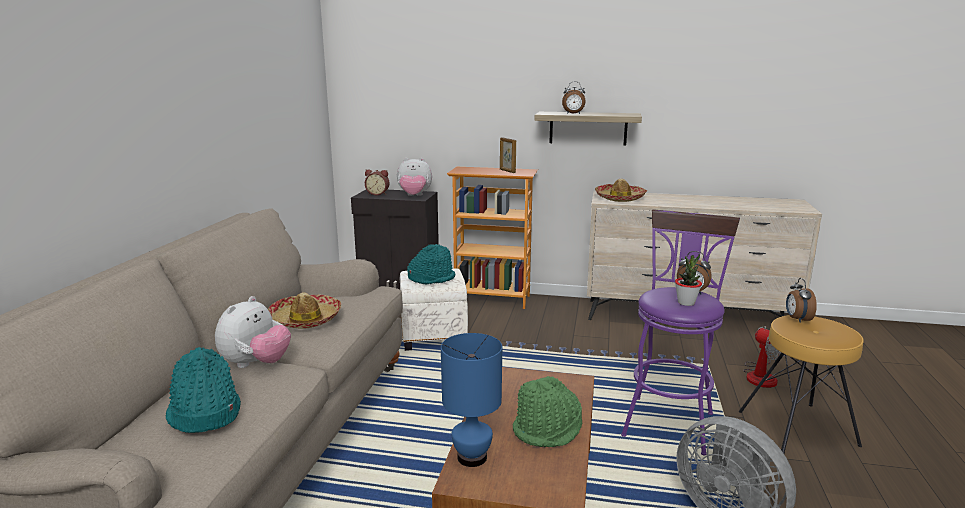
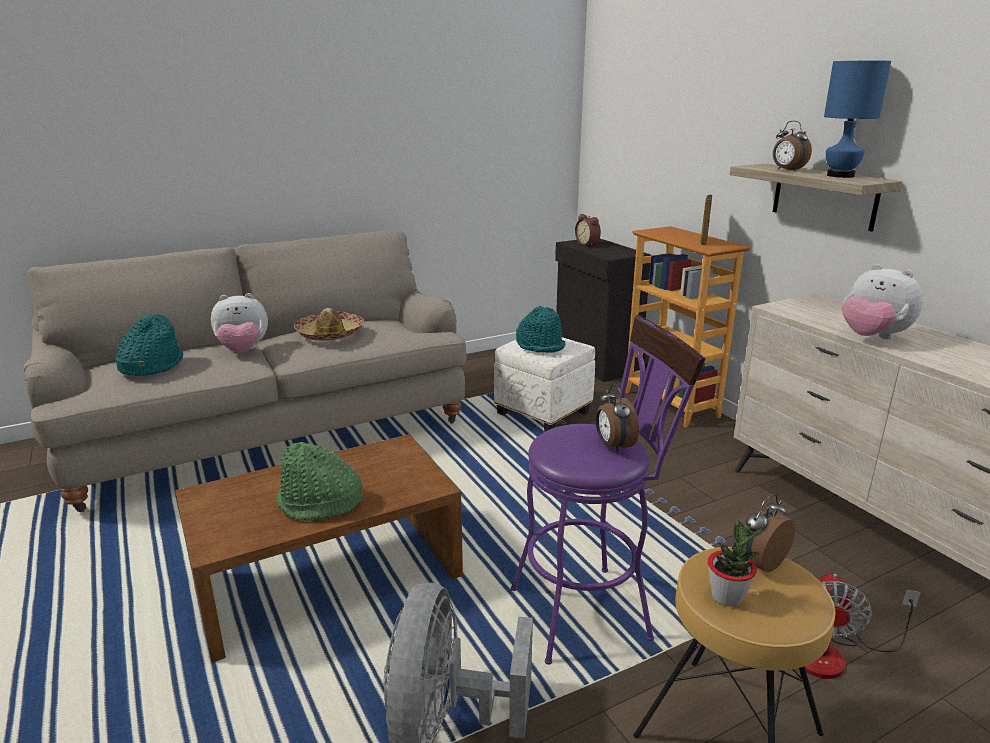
camera: 50 degrees right, 5 degrees up
(414, 196) = (614, 253): plush toy -> plush toy (872, 337)
(471, 458) = (238, 486): blue table lamp -> blue table lamp (839, 176)
(620, 198) = (814, 311): hat -> none
(686, 302) = (572, 450): potted plant -> potted plant (727, 597)

